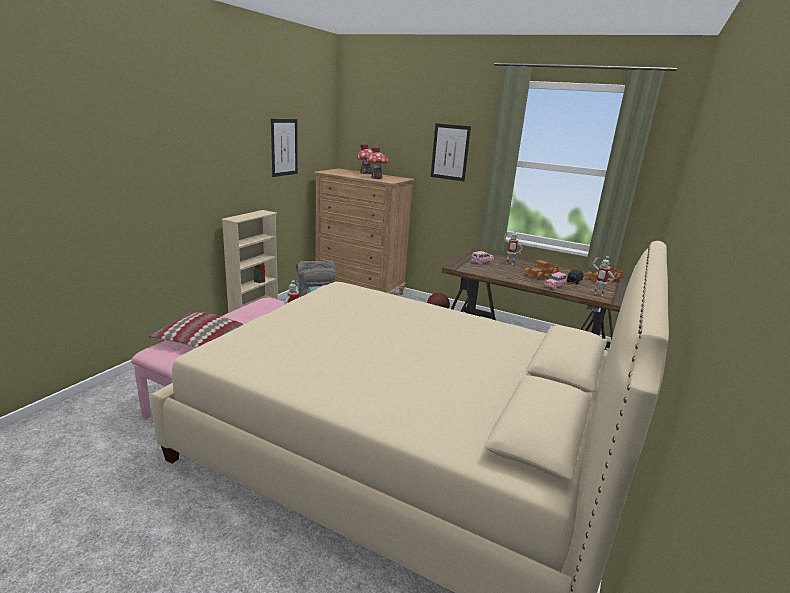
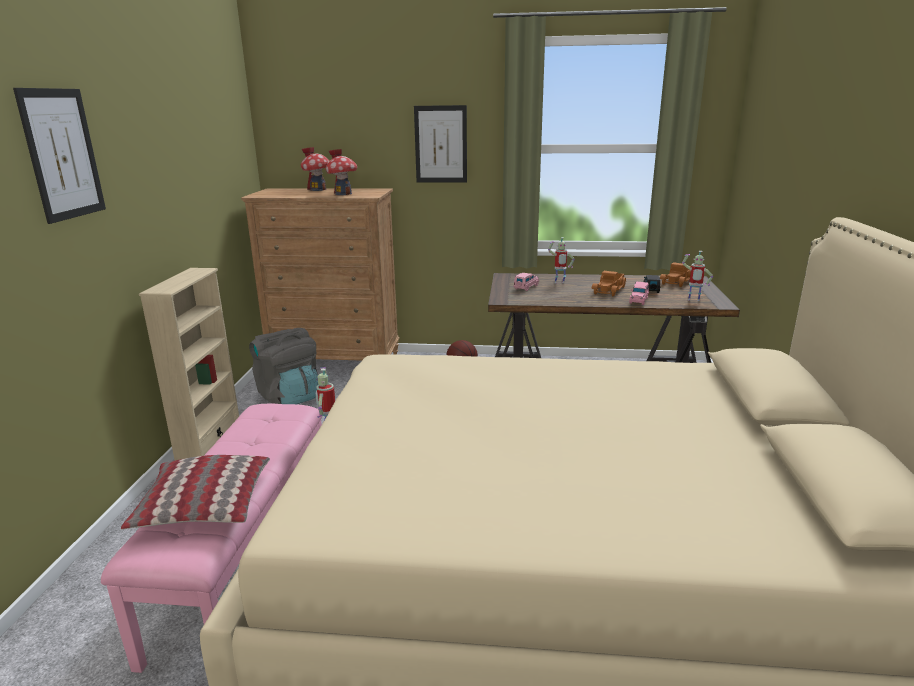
camera: 20 degrees left, 0 degrees up
(284, 147) = (198, 164): picture -> picture (62, 154)

